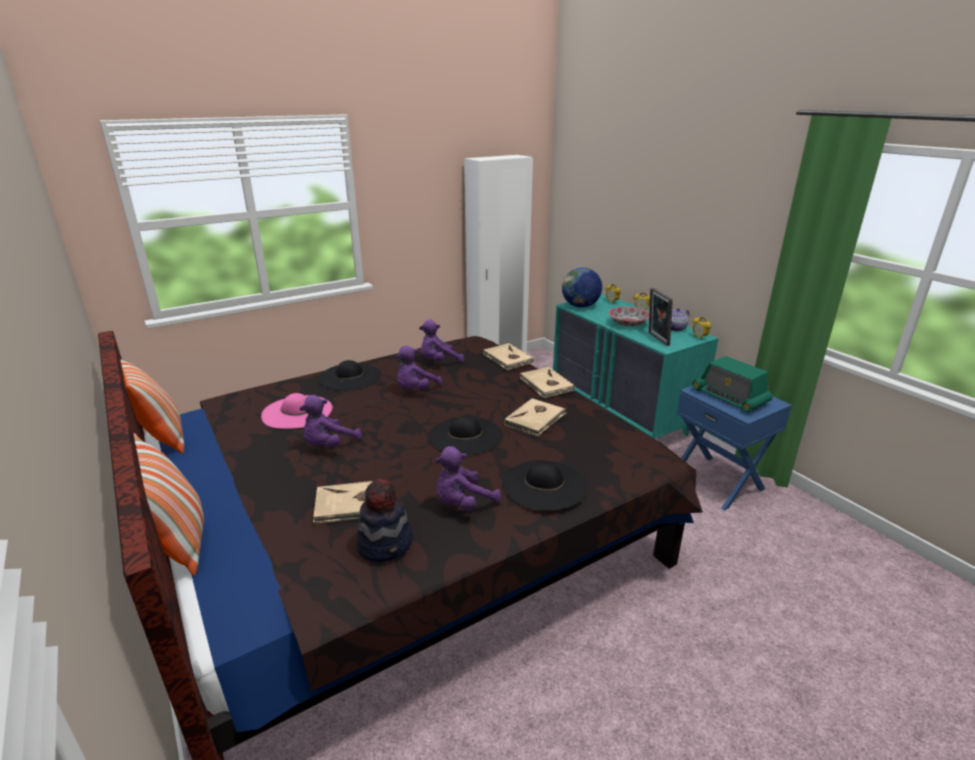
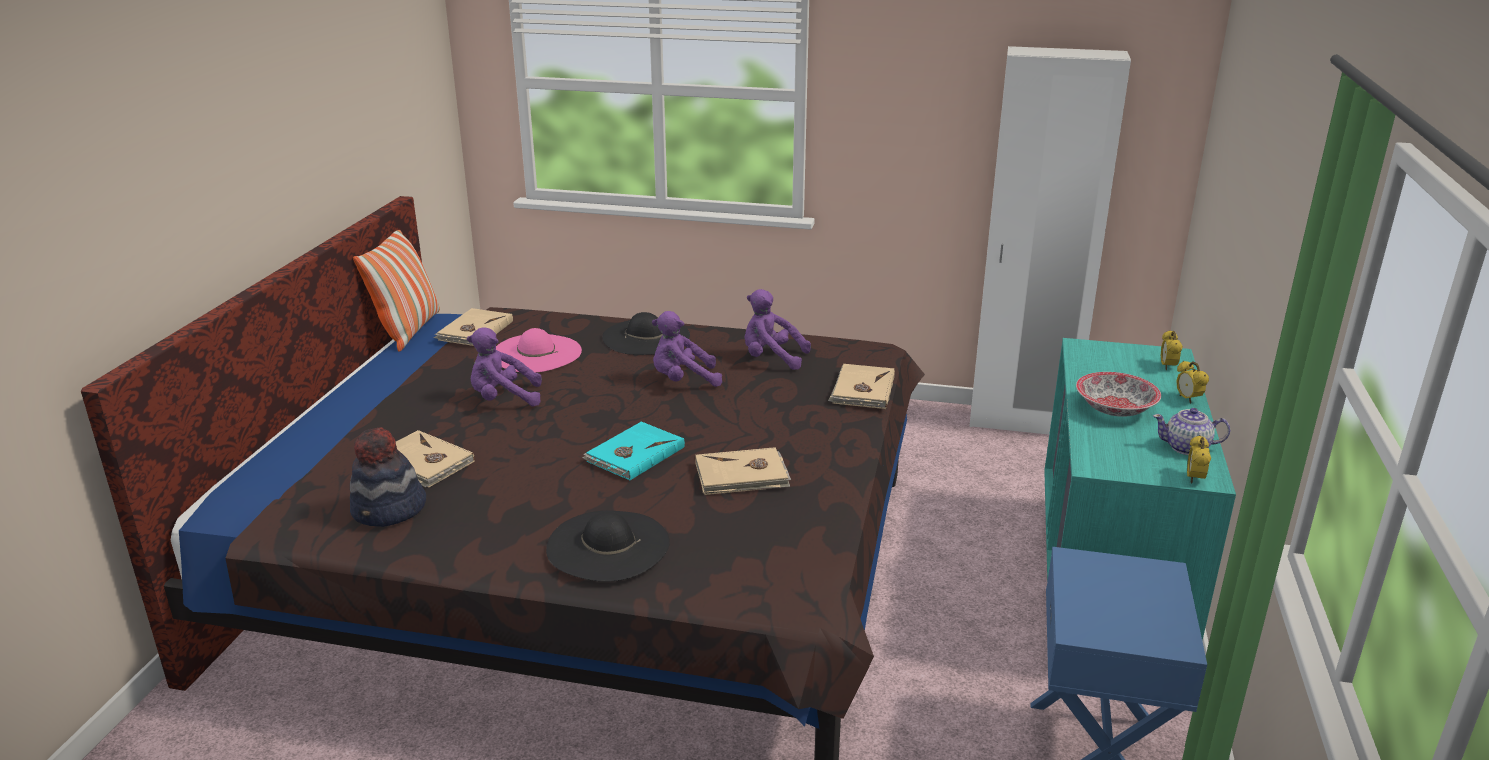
camera: 45 degrees right, 0 degrees up
(180, 542) = (285, 426): pillow -> none
(463, 503) = (505, 516): purple plush toy -> none
(465, 436) = (634, 454): black hat -> turquoise book
(545, 385) = (841, 443): beige book -> beige book (474, 331)
(580, 306) = (1096, 353): globe -> none
(656, 339) = (1109, 449): picture frame -> none
(729, 397) = (1111, 596): radio -> none

